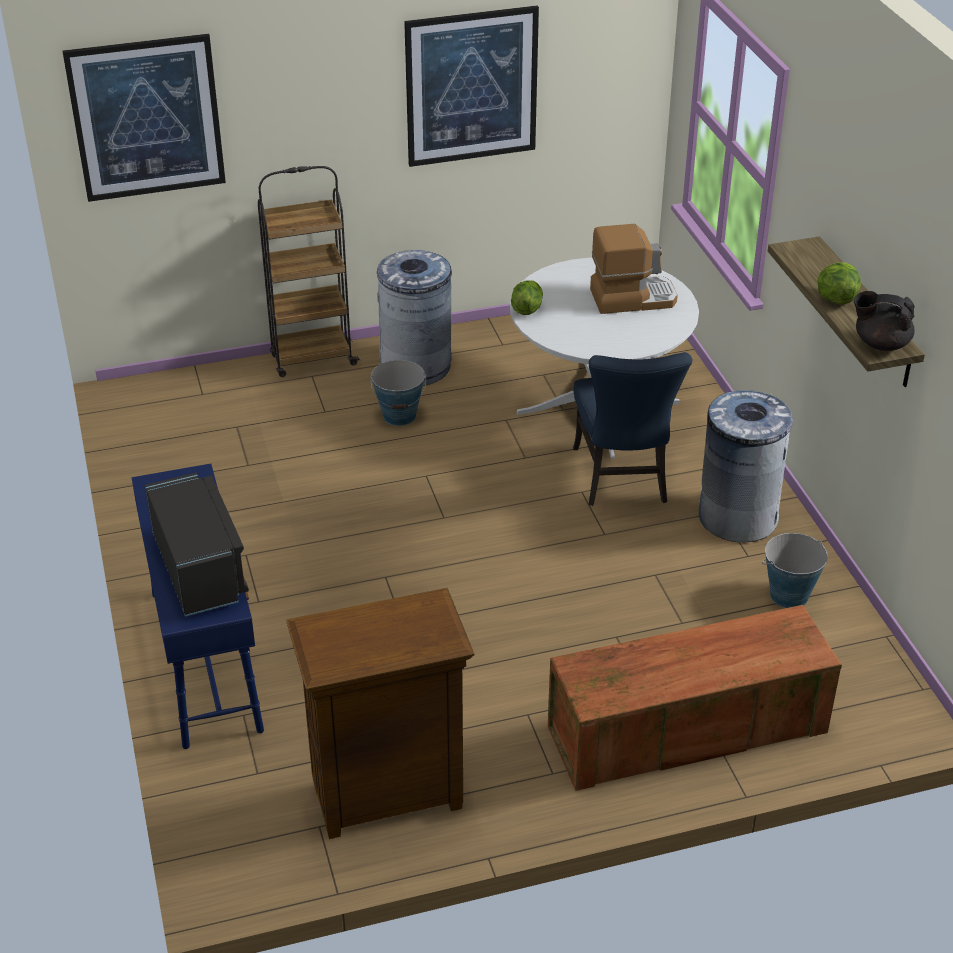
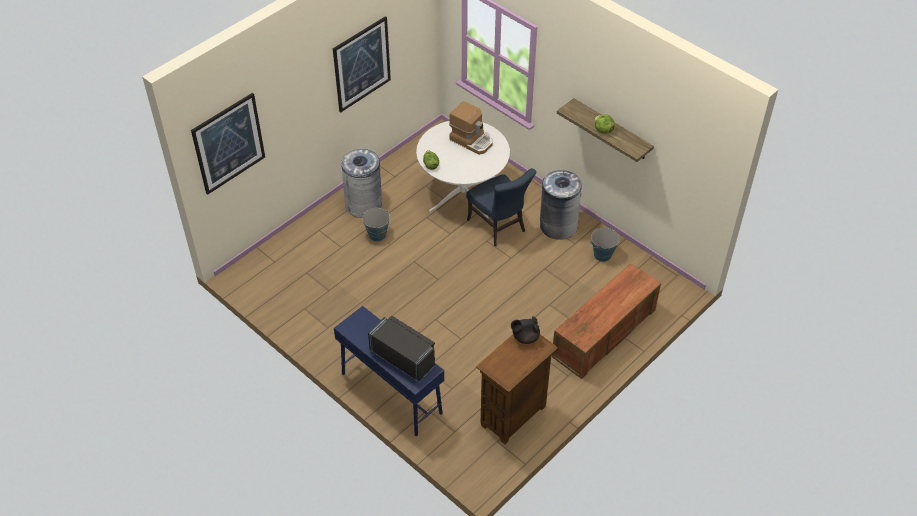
camera: 30 degrees left, 10 degrees up
(312, 360) = (312, 221): brown cart -> none
(632, 297) = (471, 140): coffee machine -> coffee machine turned 75 degrees clockwise
(880, 343) = (634, 147): black teapot -> black teapot (525, 337)

